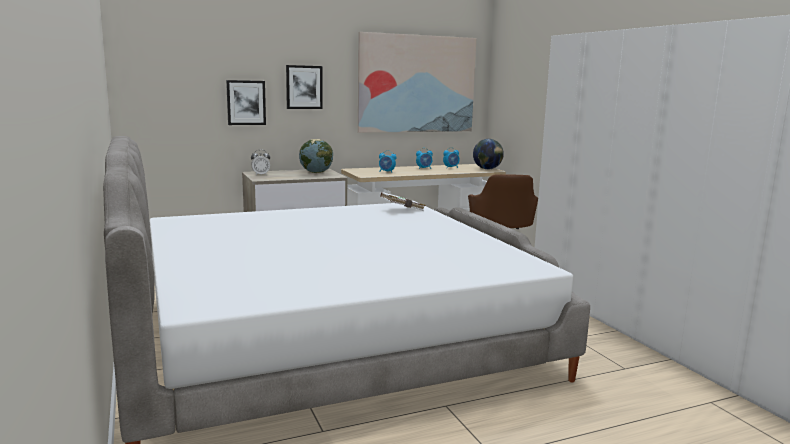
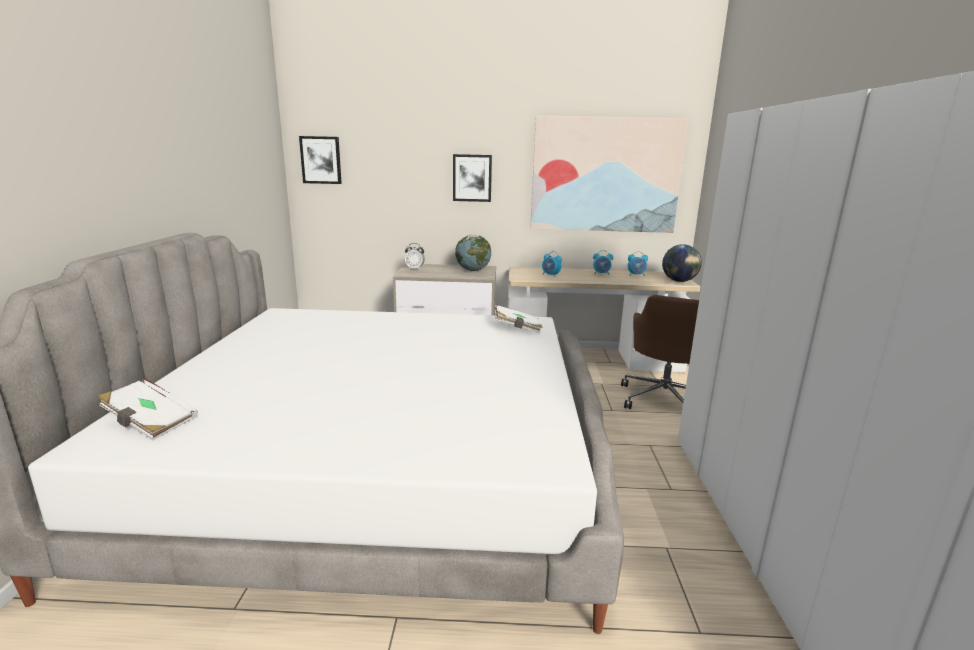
camera: 25 degrees right, 5 degrees up
(214, 291) = (150, 423): none -> white book
(246, 102) = (411, 193): picture -> picture (321, 160)

